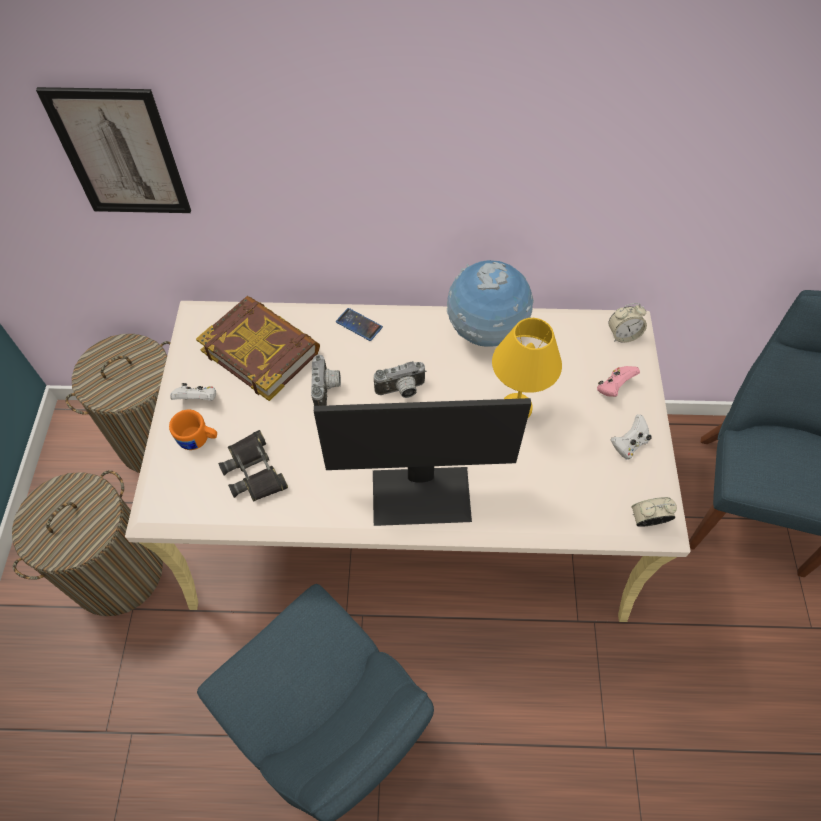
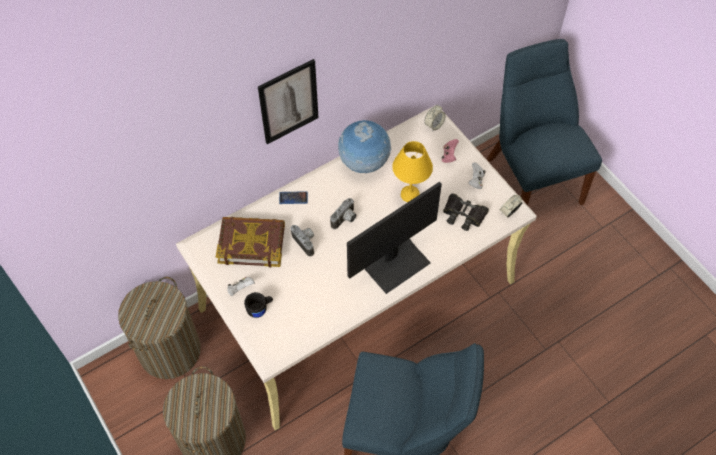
camera: 35 degrees left, 0 degrees up
(120, 153) = (145, 172): picture -> picture (288, 102)
(198, 440) = (260, 309): orange mug -> black mug
(254, 471) = (304, 306): black binoculars -> black binoculars (463, 214)

